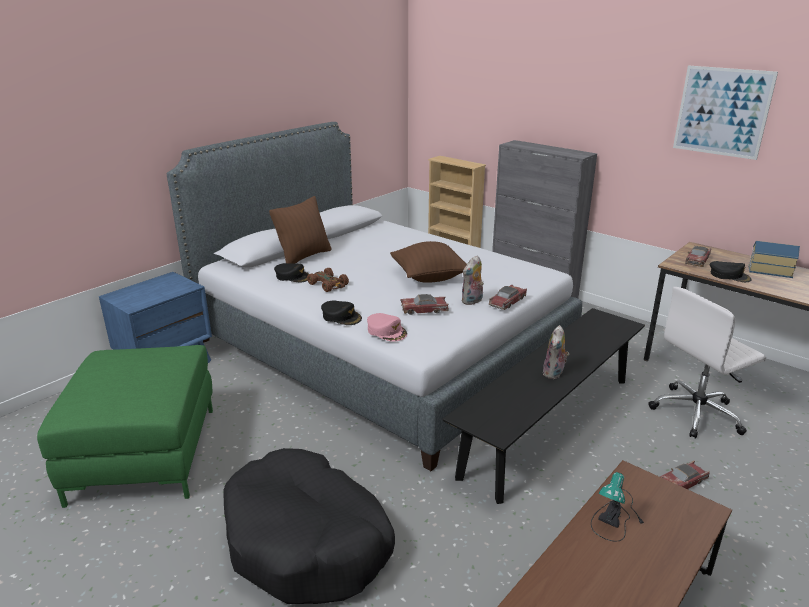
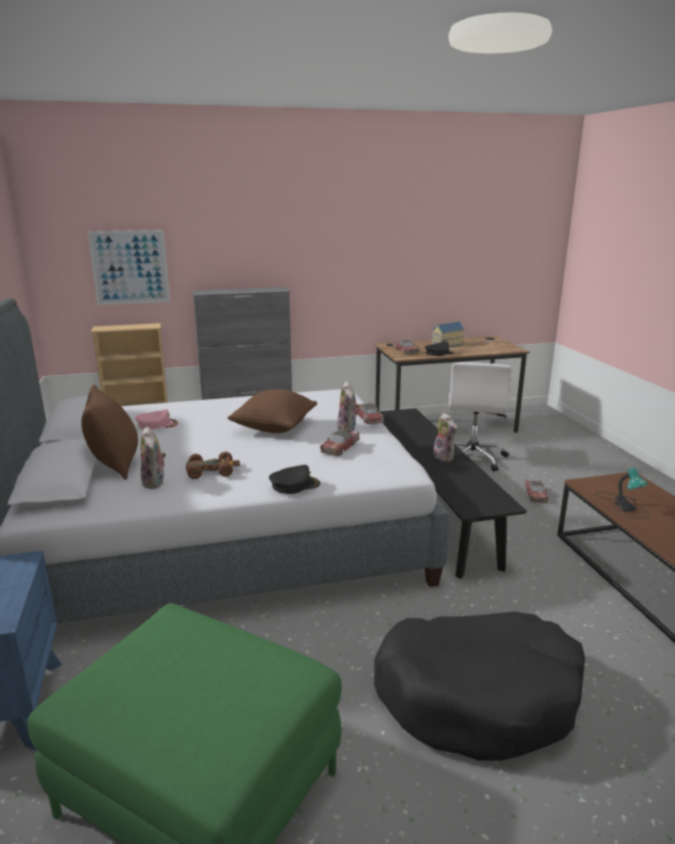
camera: 55 degrees left, 5 degrees down
(293, 276) = (155, 482): black cap -> plush toy
(387, 331) = (356, 474): pink cap -> pink cap (157, 424)
(722, 112) = (379, 234): picture -> picture (130, 267)

